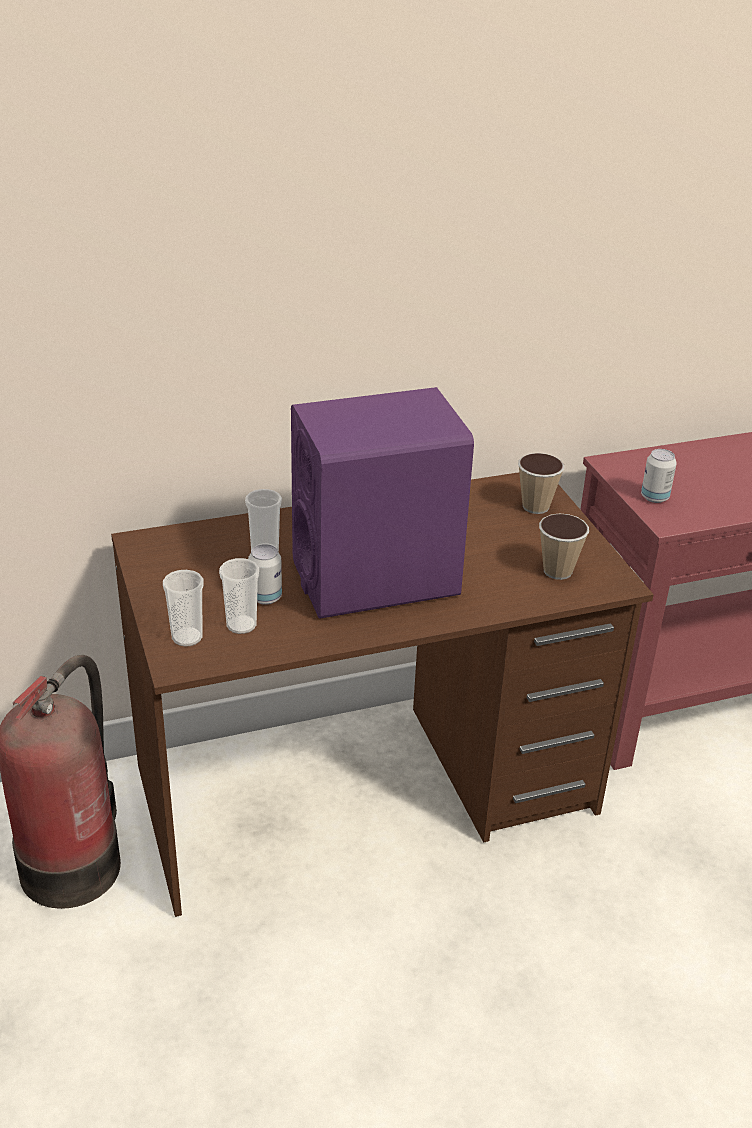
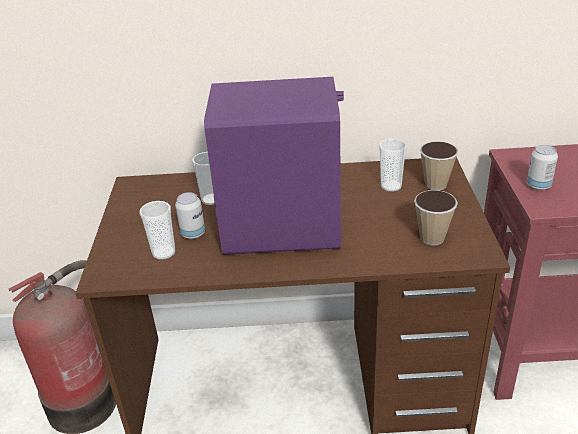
camera: 20 degrees right, 0 degrees up
(187, 637) = (120, 257): cup -> cup (391, 186)

